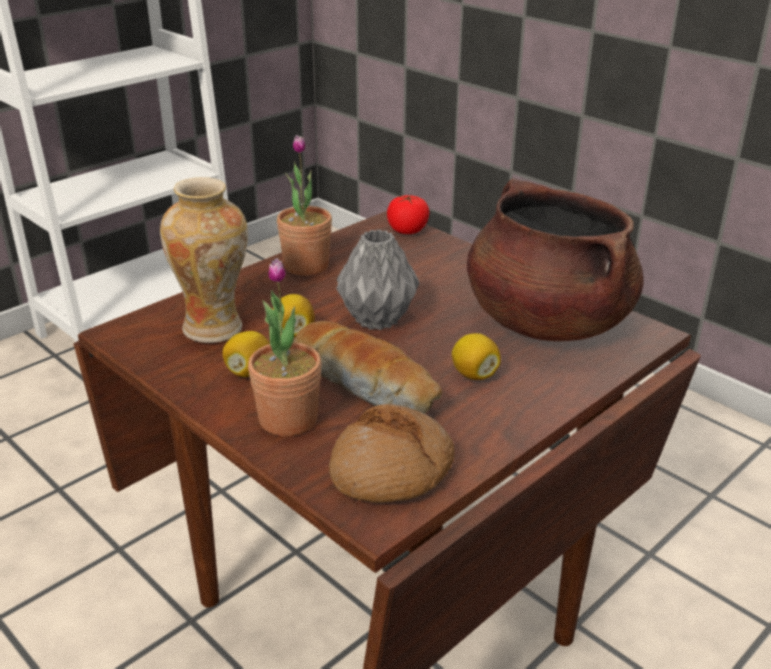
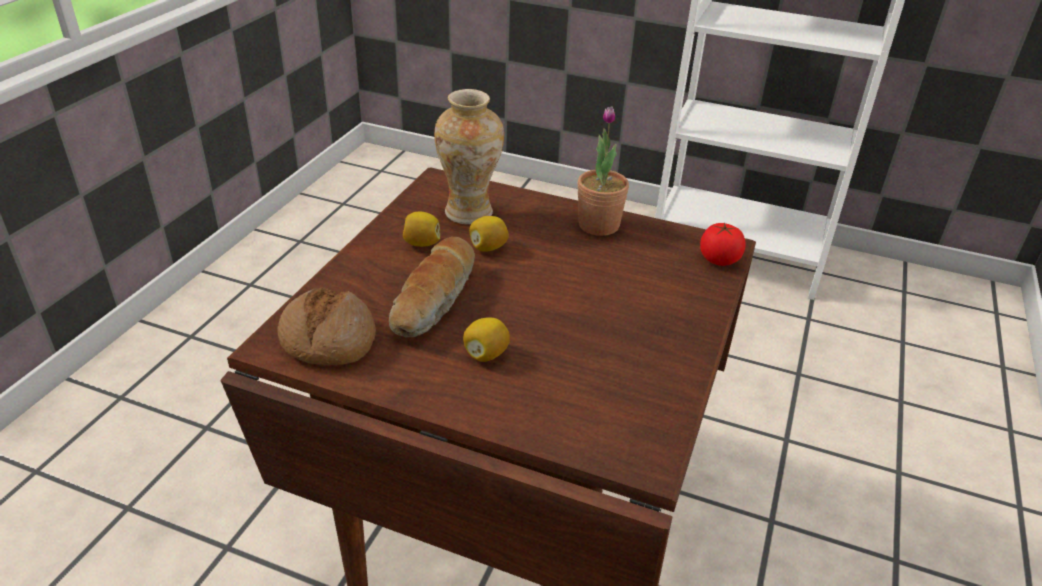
camera: 65 degrees right, 5 degrees up
(288, 419) = (370, 277): potted plant -> none
(376, 319) = (539, 281): grey vase -> none
(546, 321) = (612, 382): brown cooking pot -> none

